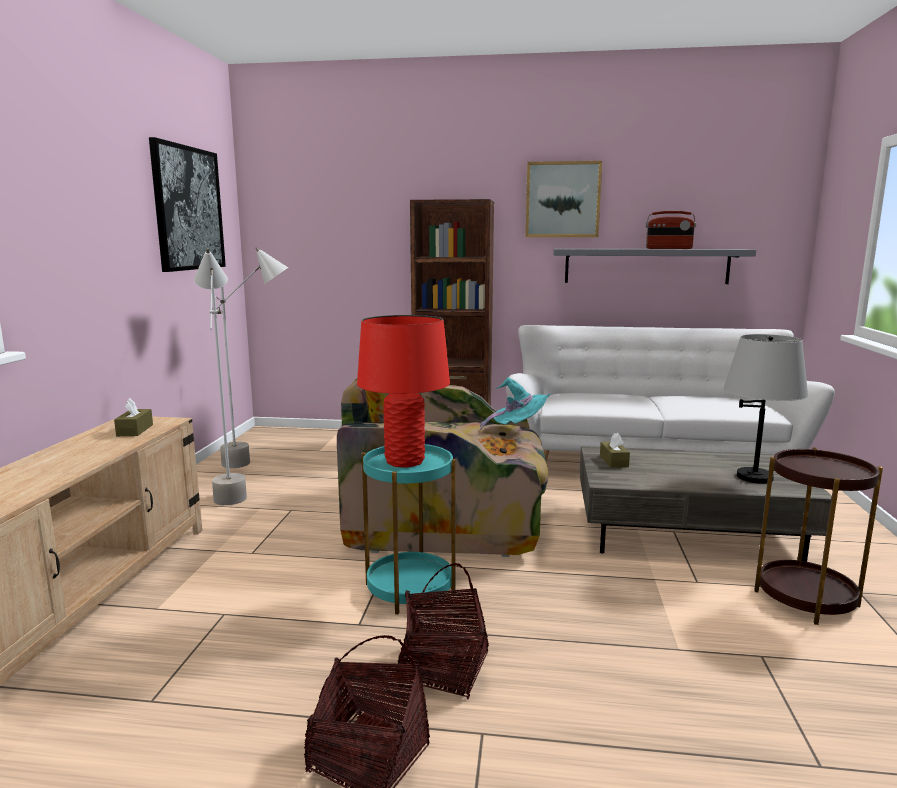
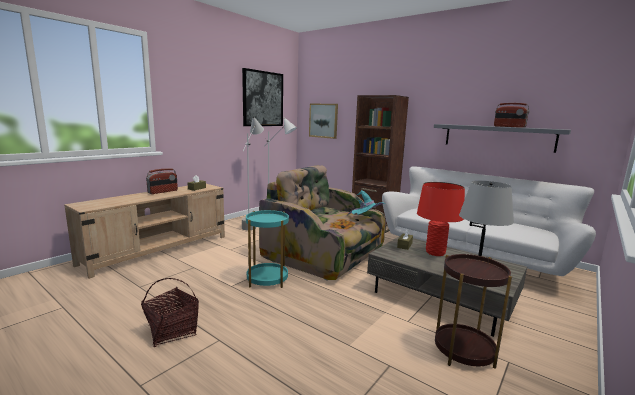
camera: 30 degrees right, 0 degrees up
(64, 453) = (163, 192): none -> radio
(405, 461) = (267, 218): red table lamp -> red table lamp (435, 253)
(443, 669) = (237, 312): basket -> none
(562, 200) = (448, 95): picture -> picture (323, 120)

